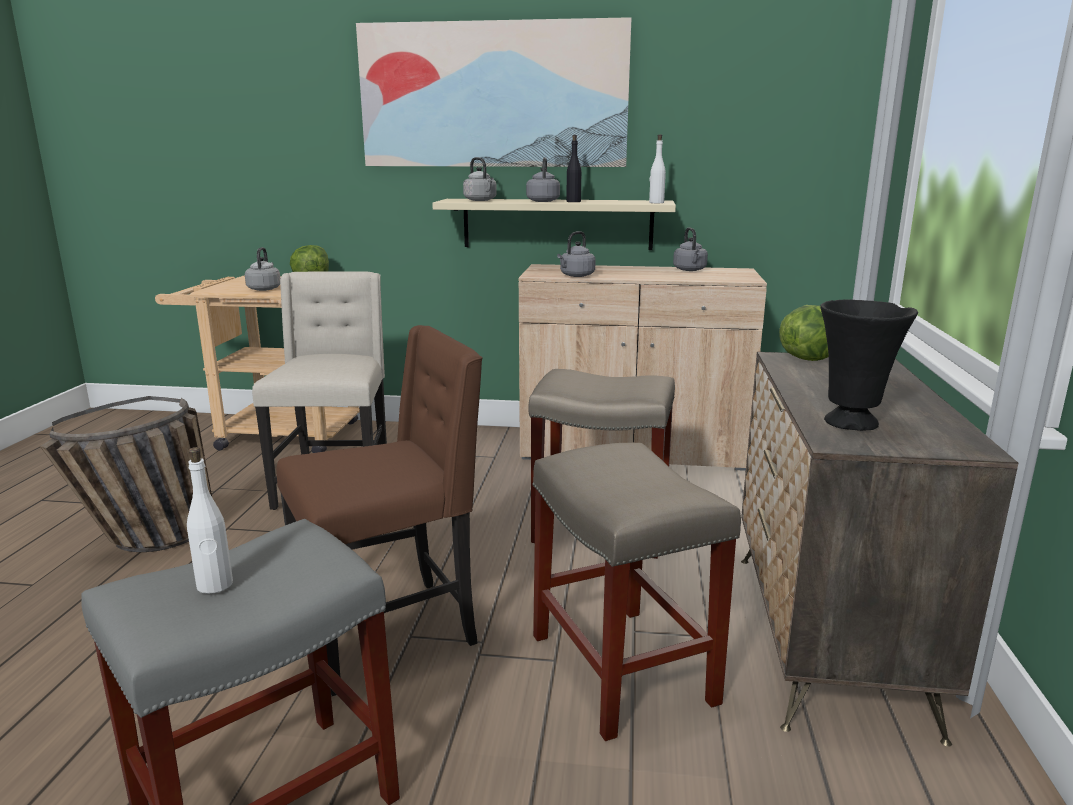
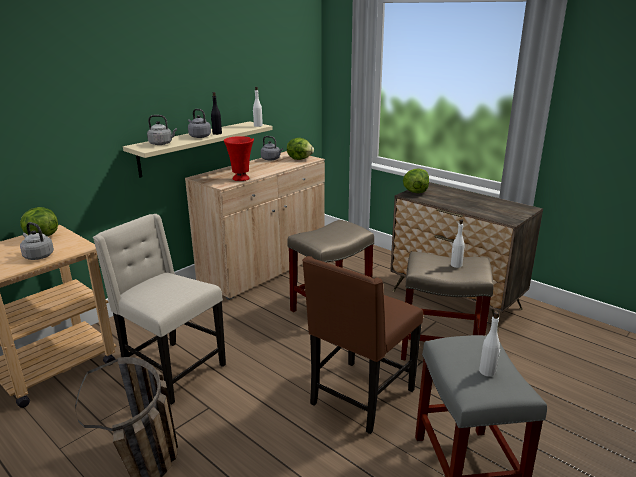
camera: 55 degrees left, 5 degrees up
(390, 631) = (360, 398): brown chair -> brown chair turned 150 degrees counterclockwise
(493, 95) = (145, 69): picture -> none
(576, 276) = (241, 179): grey kettle -> red vase
(632, 482) = (456, 265): none -> white bottle
(729, 276) = (300, 159): none -> lettuce
(852, 424) = (494, 212): black vase -> none

